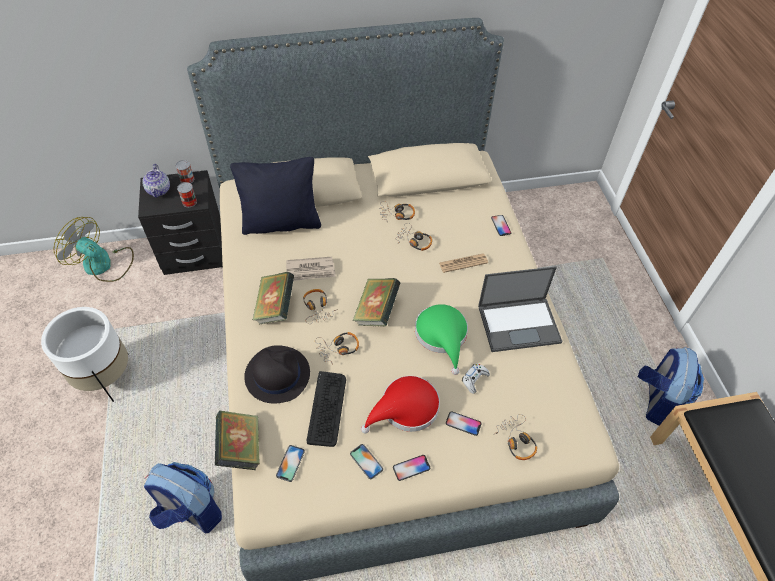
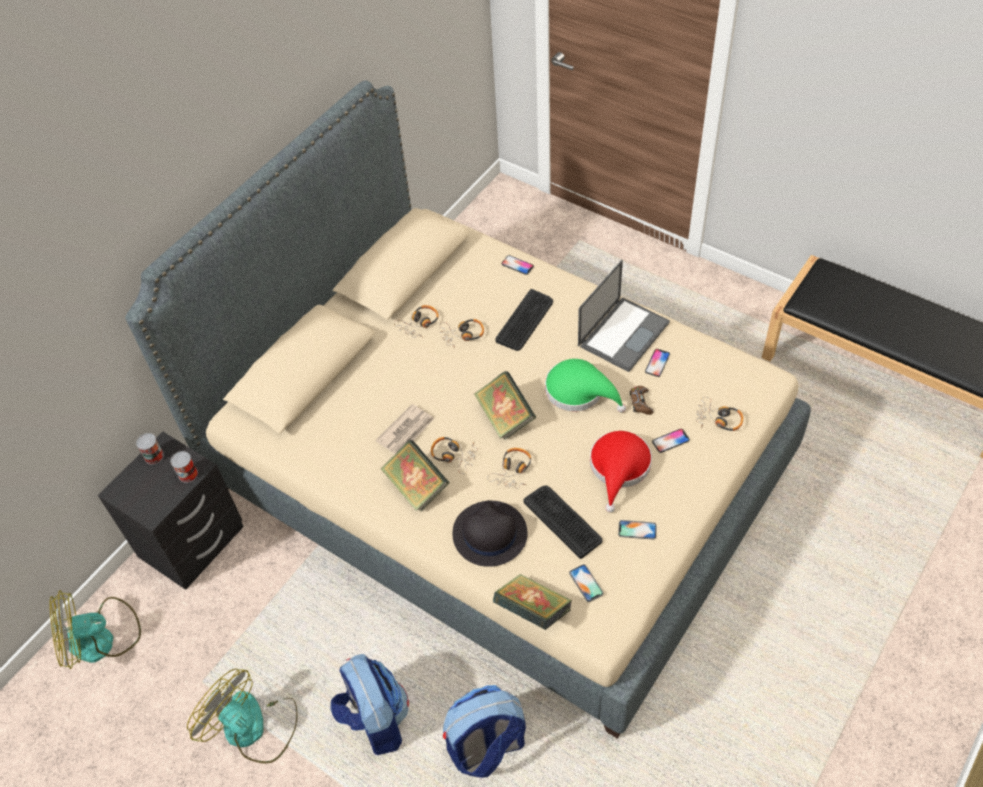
camera: 40 degrees left, 0 degrees up
(105, 376) = (253, 728): white planter -> fan
(159, 190) = (138, 490): teapot -> none
(281, 223) = (324, 414): black pillow -> none
(411, 468) = (673, 504): phone -> phone (657, 363)
(463, 263) = (525, 321): newspaper -> keyboard
(474, 379) = (640, 403): white game controller -> brown game controller
(657, 400) = (738, 325): backpack -> backpack (375, 720)

